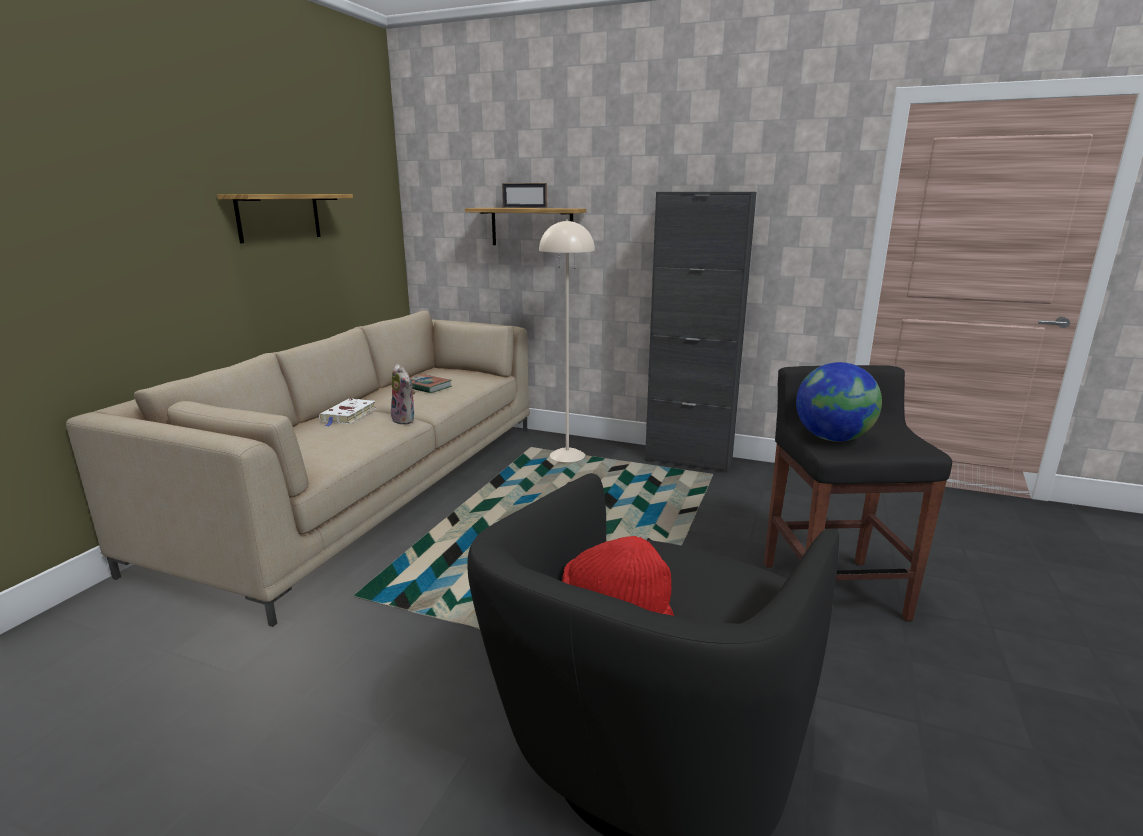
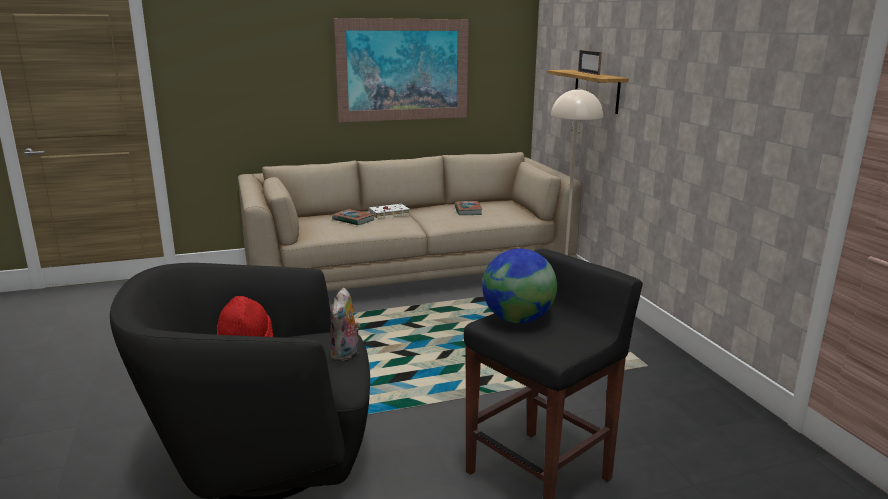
camera: 50 degrees right, 0 degrees up
(279, 217) = (403, 70): shelf -> picture
(324, 434) = (353, 220): none -> book
(405, 420) = (410, 226): plush toy -> plush toy (346, 354)
(688, 459) = (654, 347): black cabinet -> none

